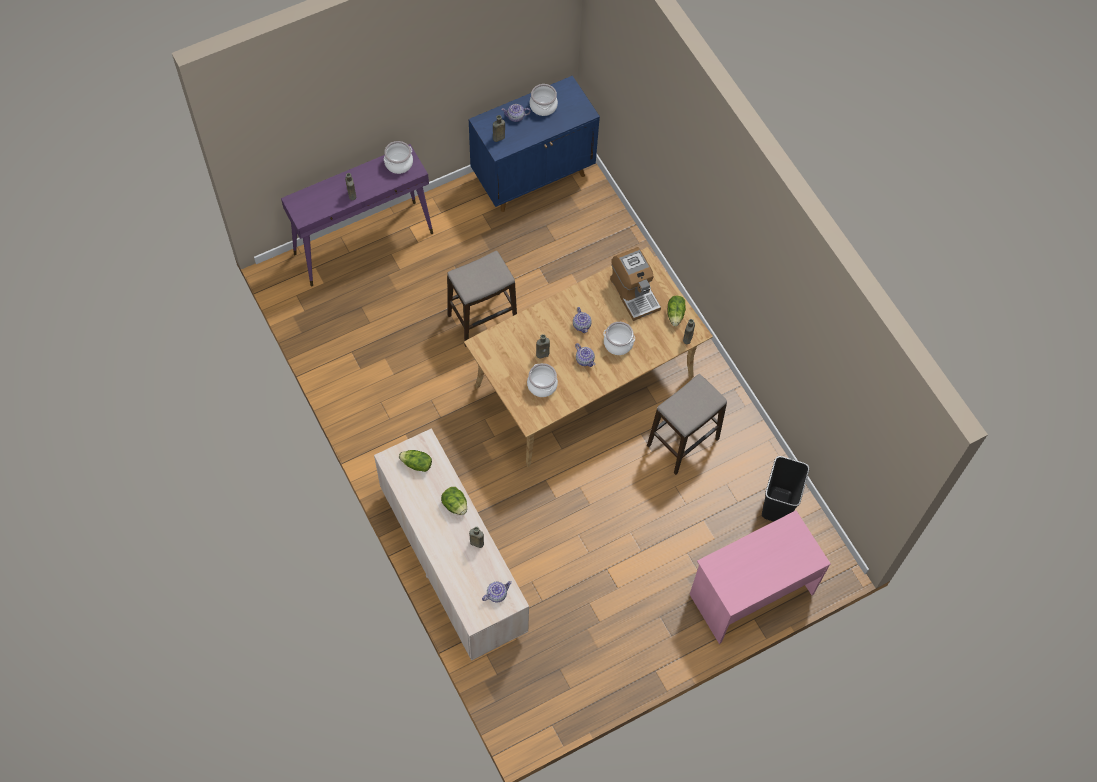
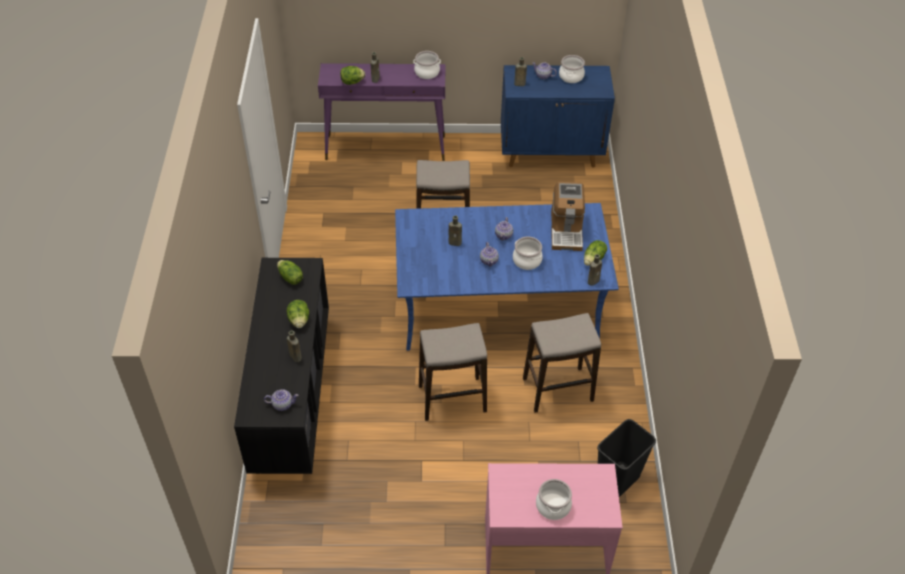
camera: 30 degrees right, 15 degrees down
(330, 209) = (352, 82): none -> lettuce
(452, 563) = (292, 395): beige dresser -> black dresser
(541, 385) = (438, 264): cooking pot -> cooking pot (552, 506)
(584, 380) = (499, 307): beige dining table -> blue dining table
(597, 496) = (452, 399): none -> stool

